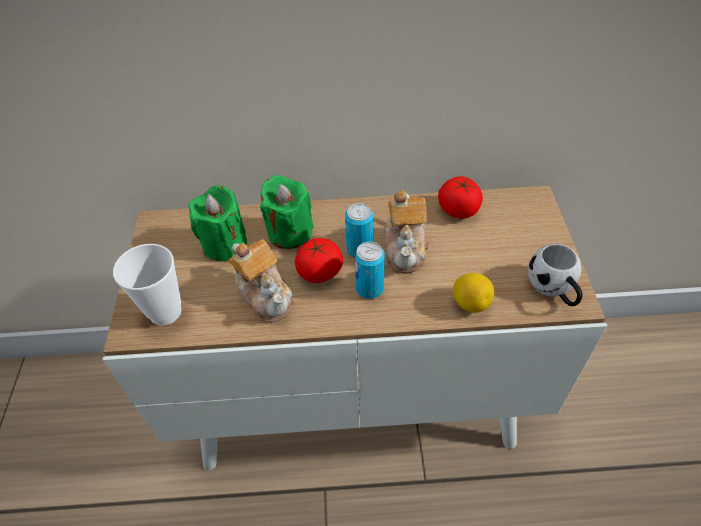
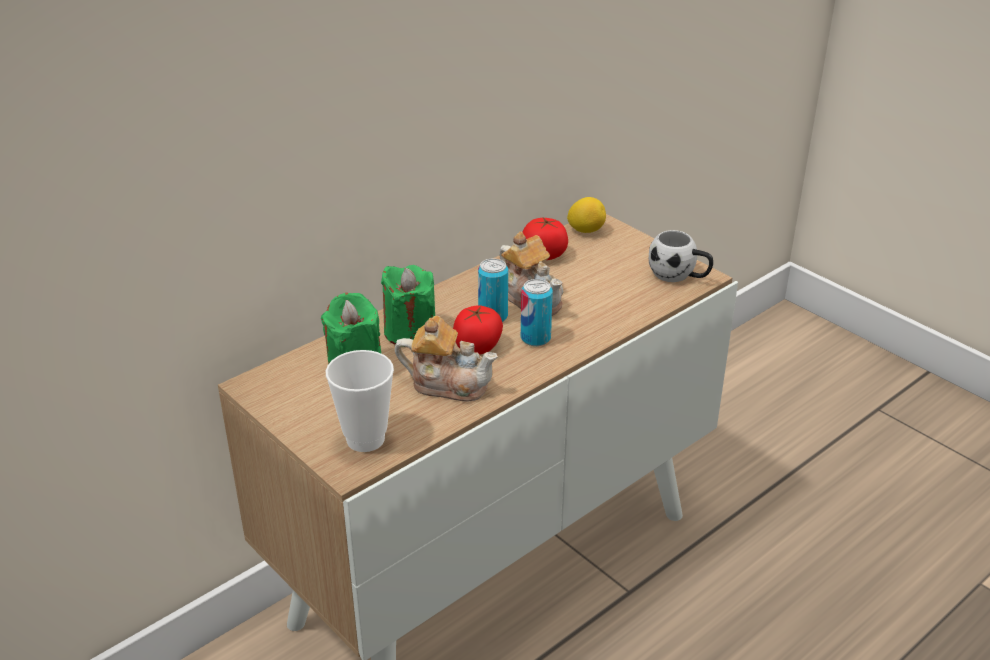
camera: 40 degrees left, 15 degrees down
(470, 303) = (628, 311): lemon -> lemon (586, 230)

